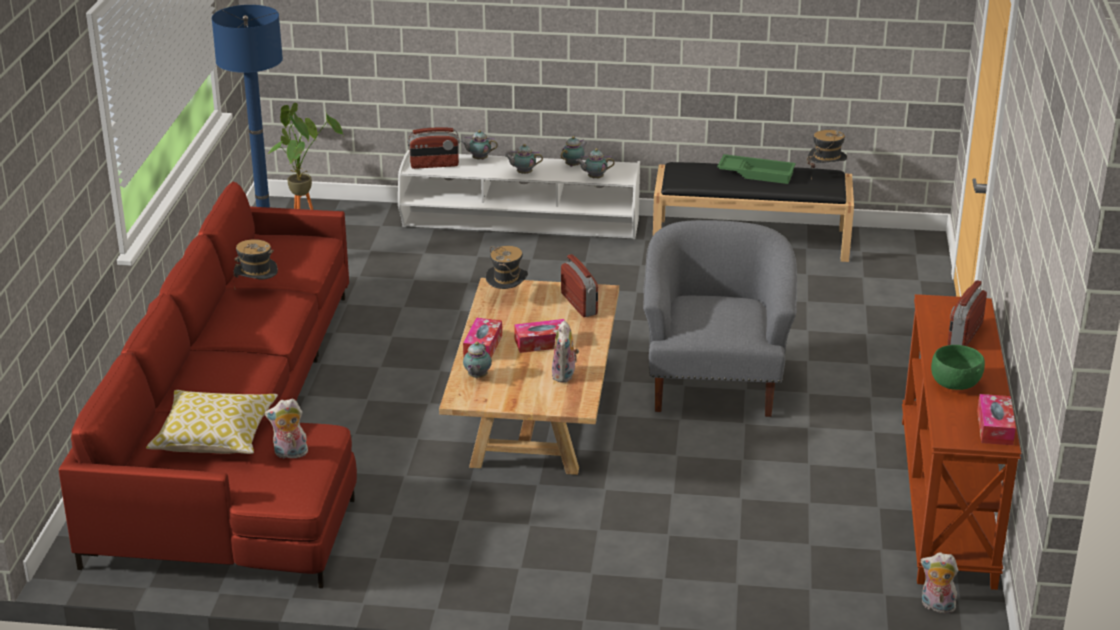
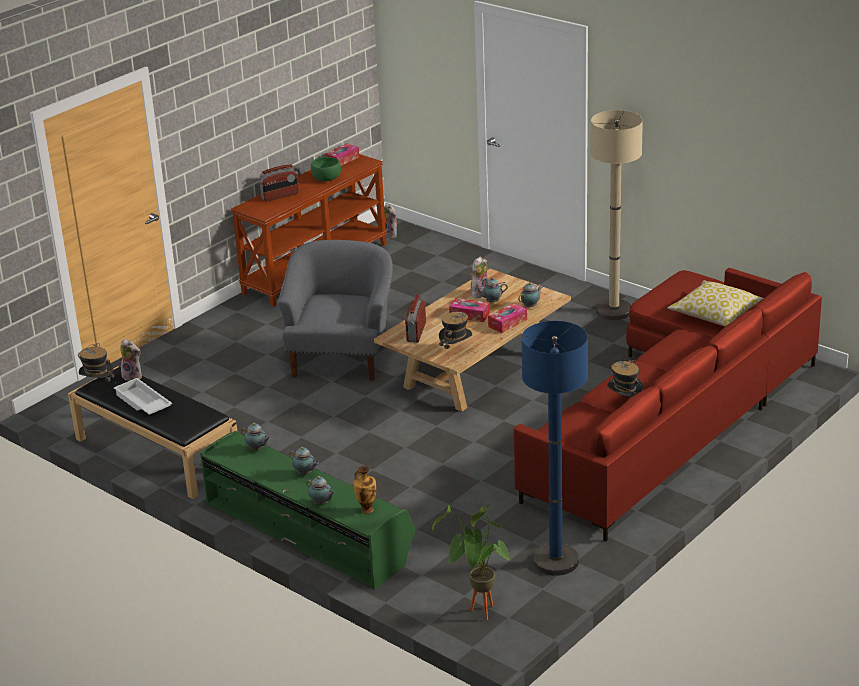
camera: 145 degrees left, 0 degrees up
(290, 454) = (677, 294): plush toy -> plush toy (133, 376)
(433, 570) = (613, 311): none -> beige floor lamp
(434, 165) = (366, 509): radio -> vase
(520, 226) = (308, 530): white tv stand -> green tv stand
(574, 165) = (254, 468): teapot -> teapot (492, 302)
(715, 383) = (342, 358): grey armchair -> grey armchair turned 150 degrees clockwise
(756, 173) = (142, 403): green tray -> white tray

